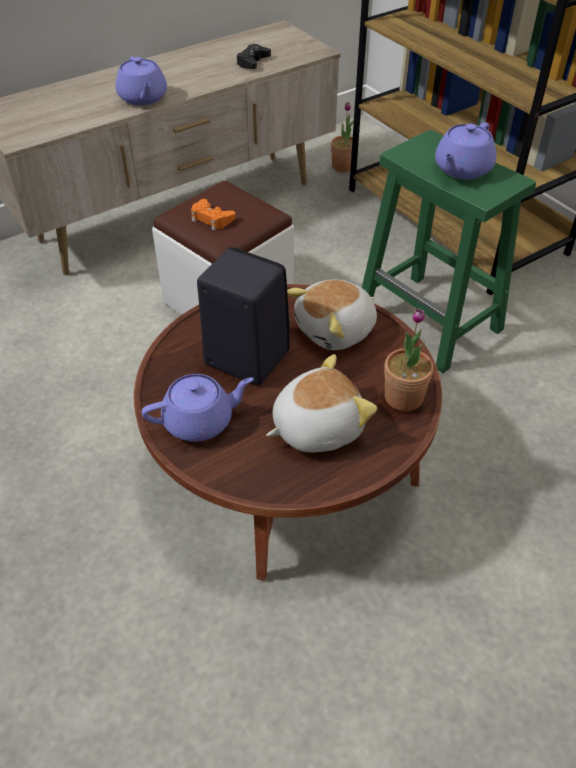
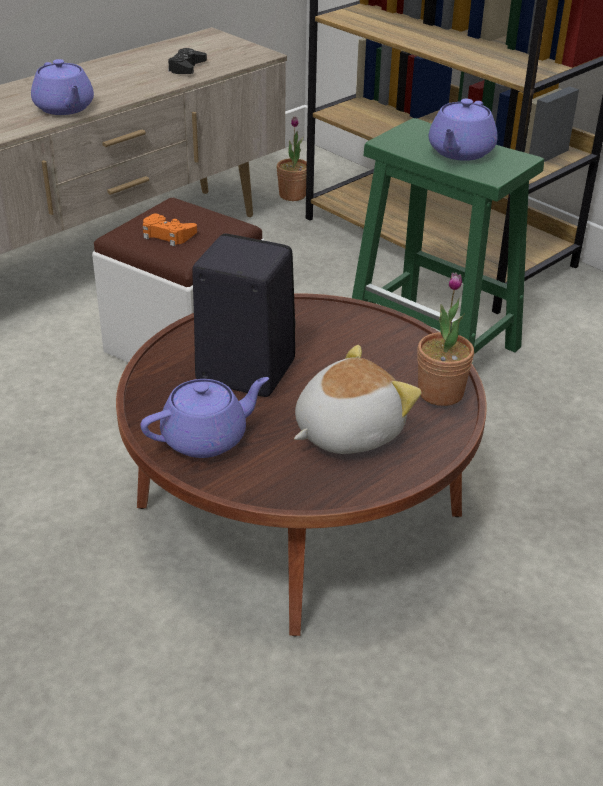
camera: 10 degrees left, 10 degrees down
(336, 330) = (345, 336): plush toy -> none

